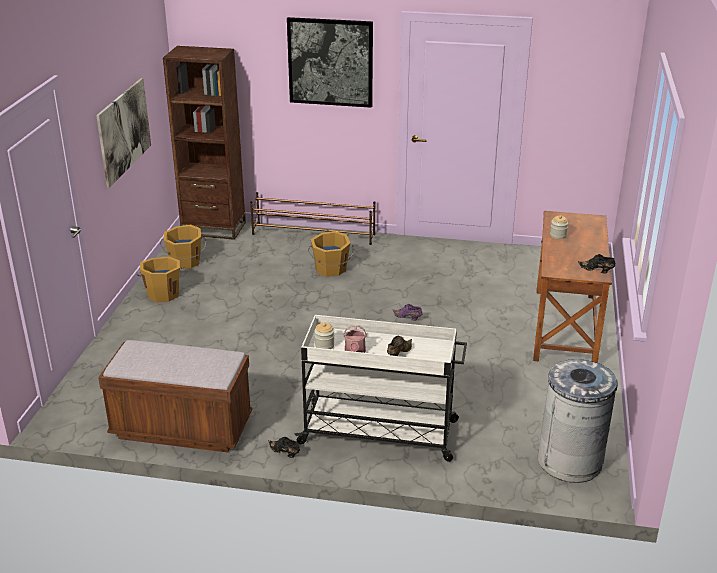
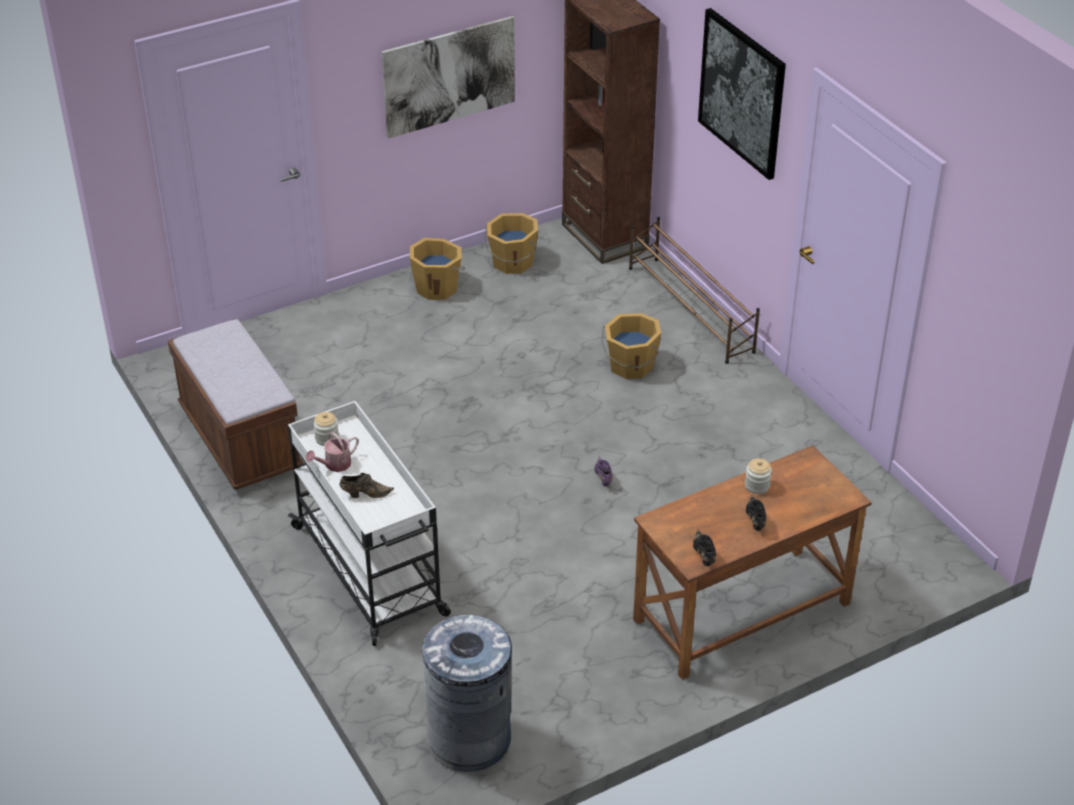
camera: 50 degrees right, 10 degrees up
(284, 453) = (271, 526): black shoe -> black shoe (755, 520)

